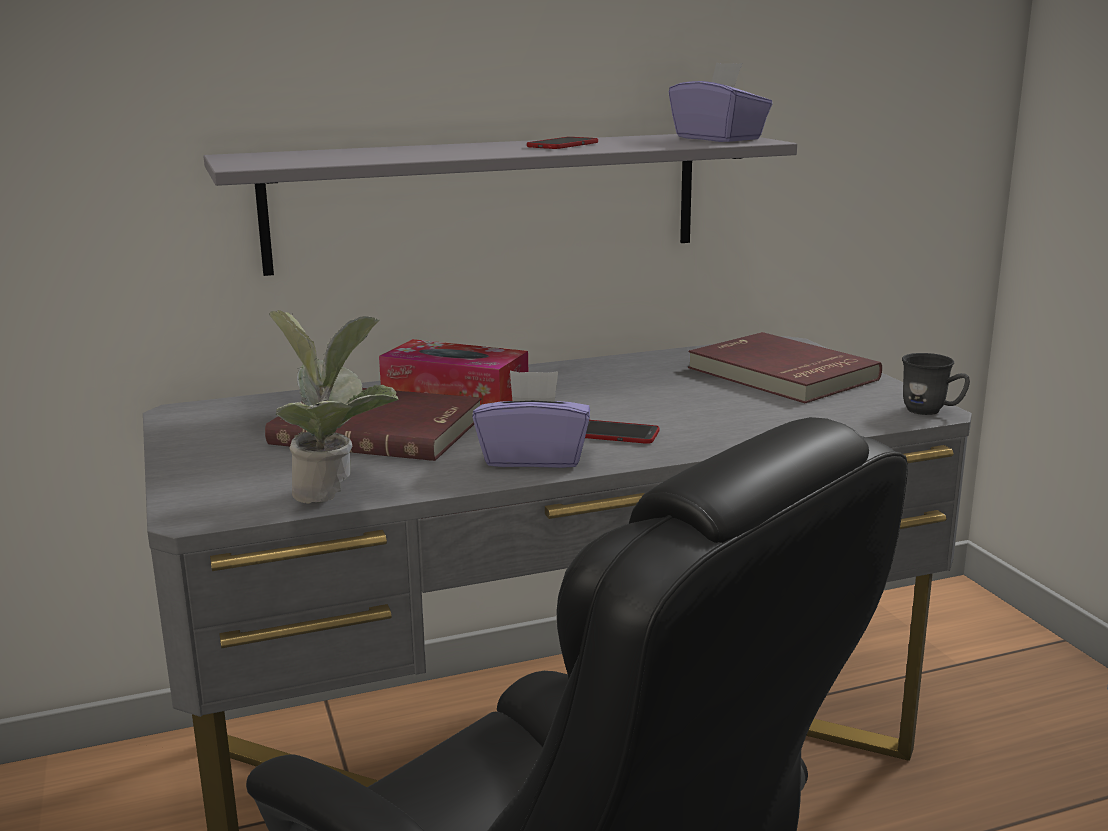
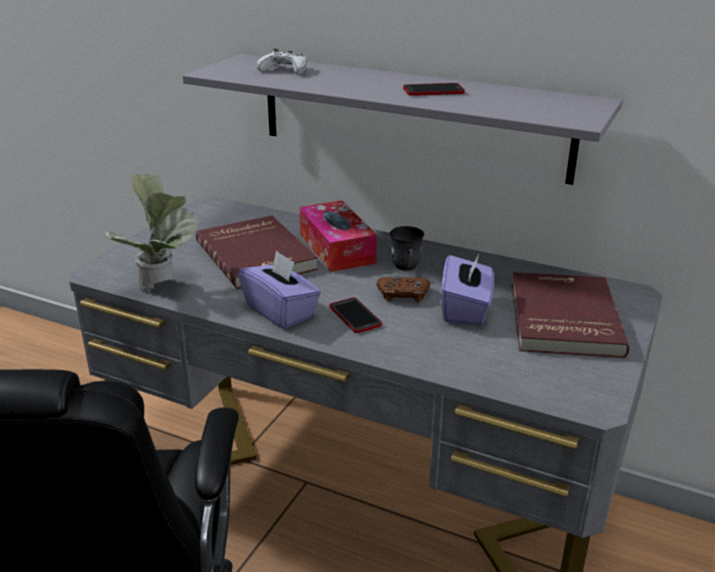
camera: 45 degrees right, 10 degrees up
(333, 154) = (285, 70): none -> white game controller
(617, 405) = (403, 295): none -> brown game controller
(719, 138) = (564, 109): purple tissue box -> purple tissue box (465, 309)
(931, 411) = (595, 405): grey mug -> grey mug (406, 268)

